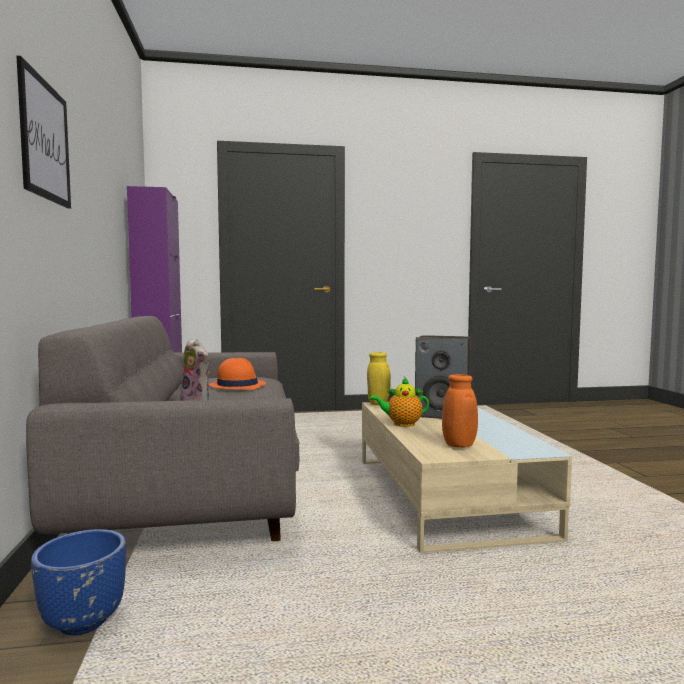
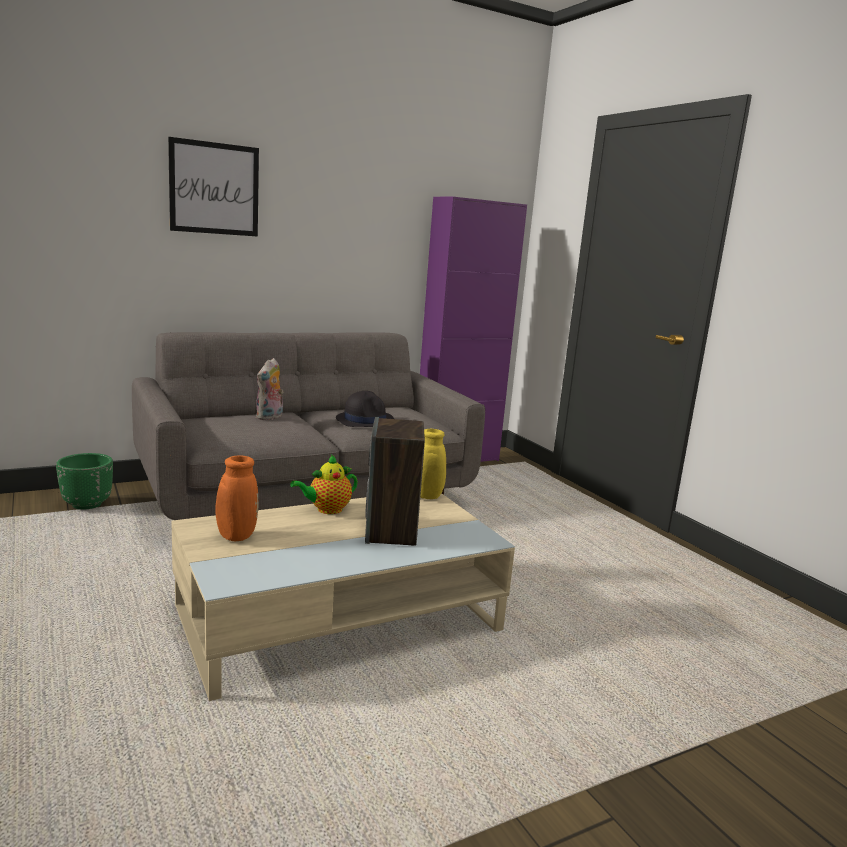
camera: 70 degrees right, 10 degrees up
(83, 622) = (87, 505): blue planter -> green planter
(237, 385) = (365, 420): orange hat -> black hat
(401, 424) = (326, 510): teapot -> teapot turned 105 degrees counterclockwise

